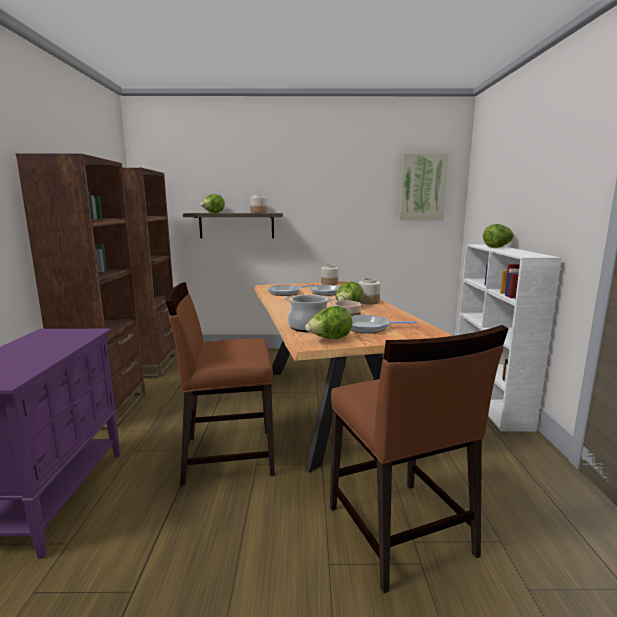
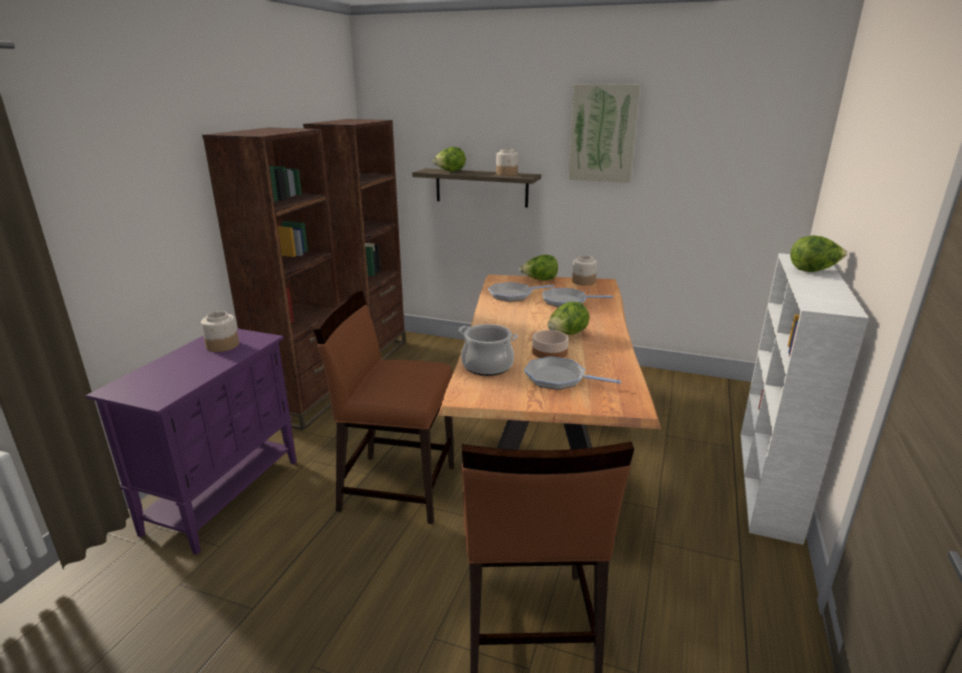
camera: 20 degrees right, 10 degrees up
(329, 339) = (493, 391): lettuce -> lettuce (539, 280)
(368, 302) = (603, 328): jar -> jar (222, 346)
(422, 187) = (751, 145): picture -> picture (603, 133)

